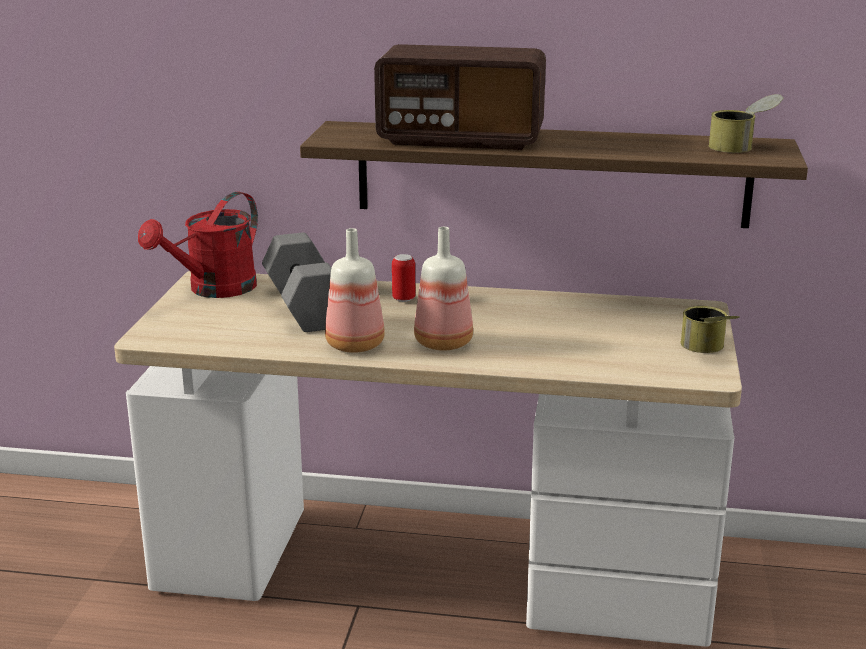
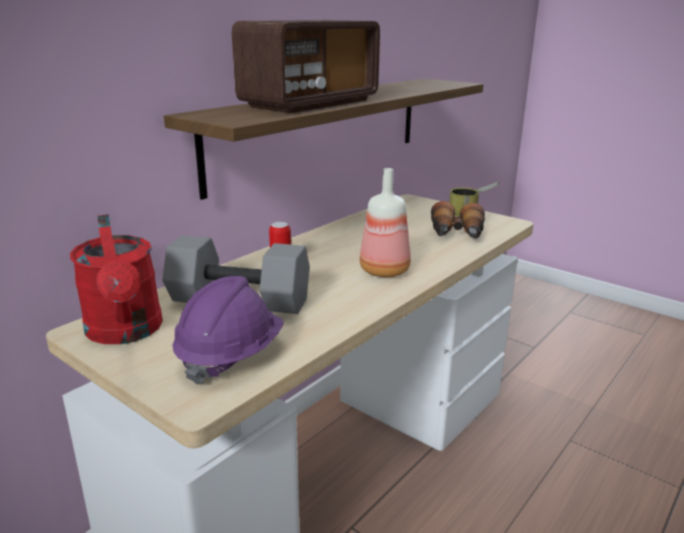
camera: 60 degrees left, 0 degrees up
(213, 330) = (230, 356): none -> purple hard hat
(357, 345) = (352, 300): bottle -> none
(610, 355) = (456, 234): none -> binoculars
(743, 146) = (428, 82): can -> none

